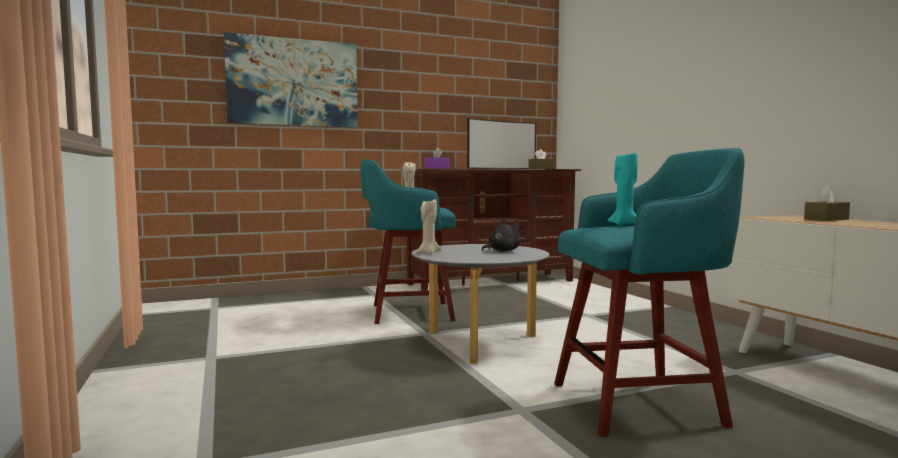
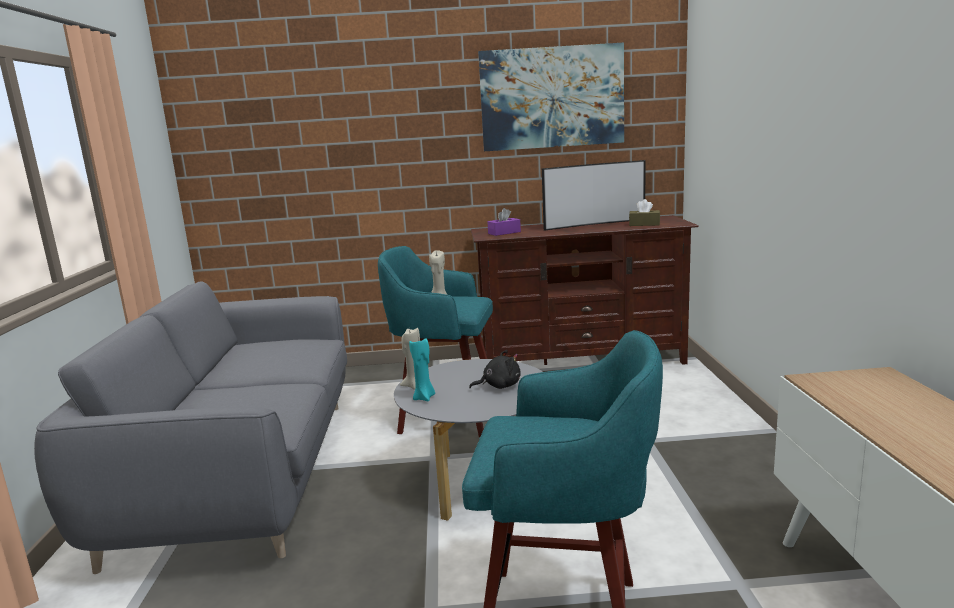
camera: 20 degrees right, 10 degrees up
(242, 354) = (244, 473): none -> grey sofa
(293, 82) = (340, 141): picture -> picture (552, 98)
(624, 224) = (548, 424): turquoise candle -> turquoise candle (424, 397)
(826, 219) = (902, 402): brown tissue box -> none

